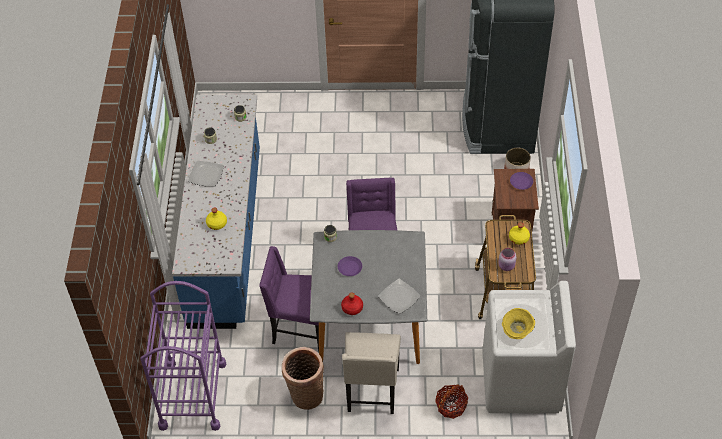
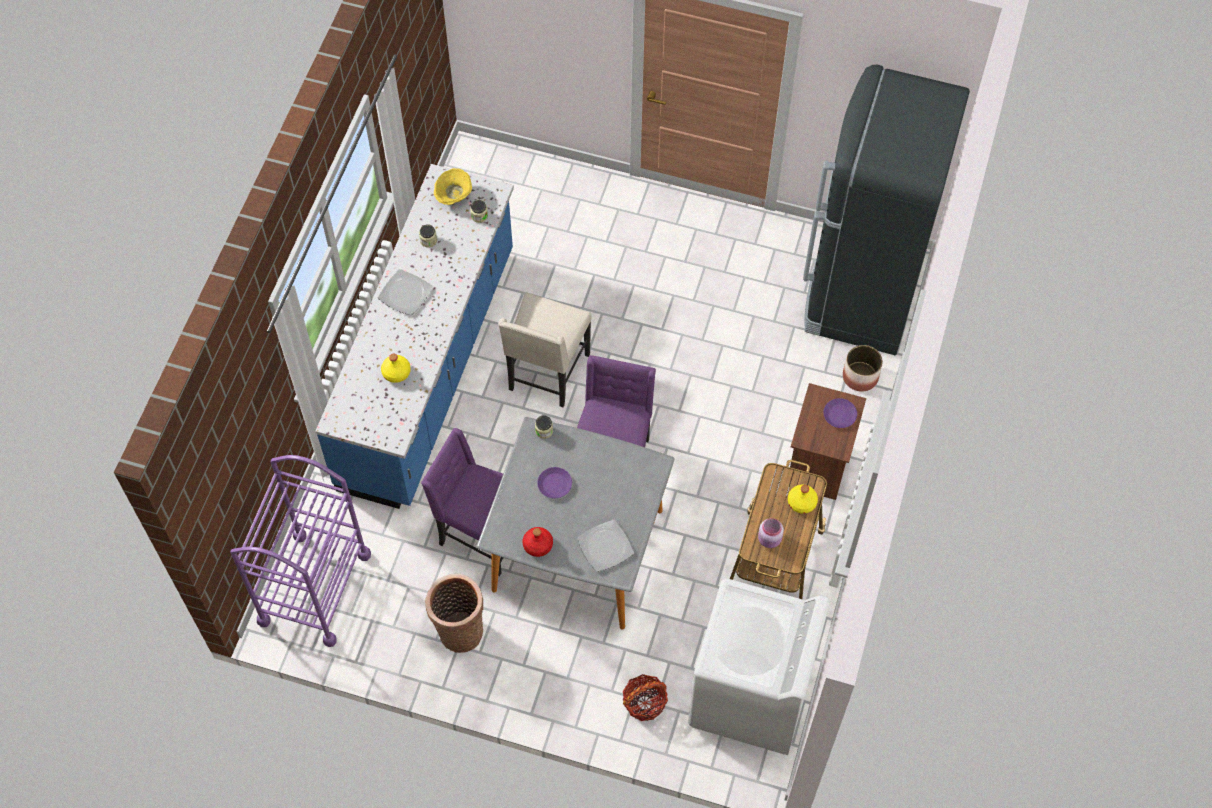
camera: 15 degrees right, 10 degrees up
(372, 391) = (547, 651): beige chair -> beige chair (547, 373)
(517, 331) = (737, 649): yellow bowl -> yellow bowl (453, 196)

